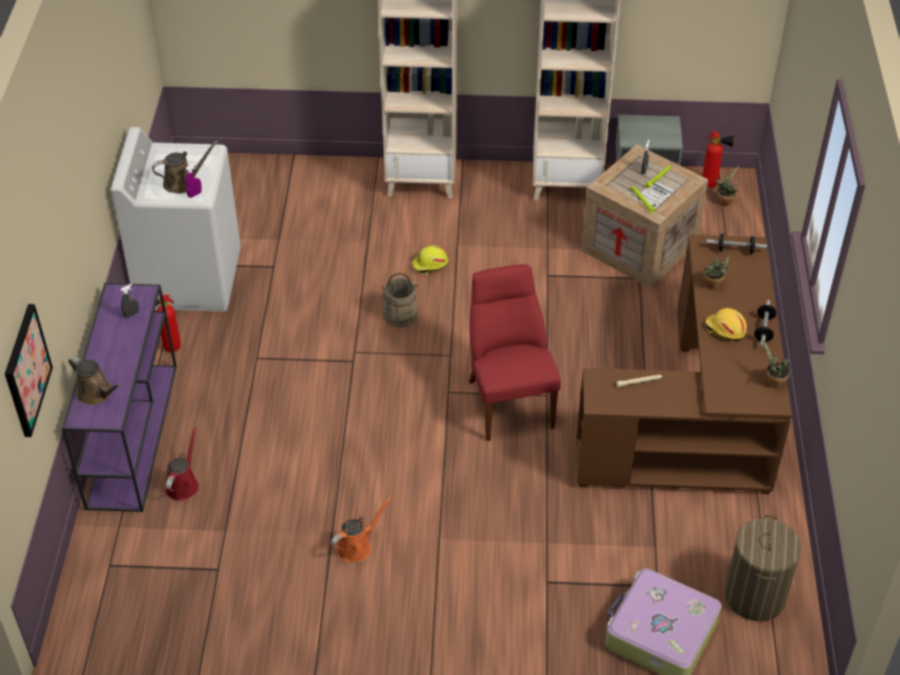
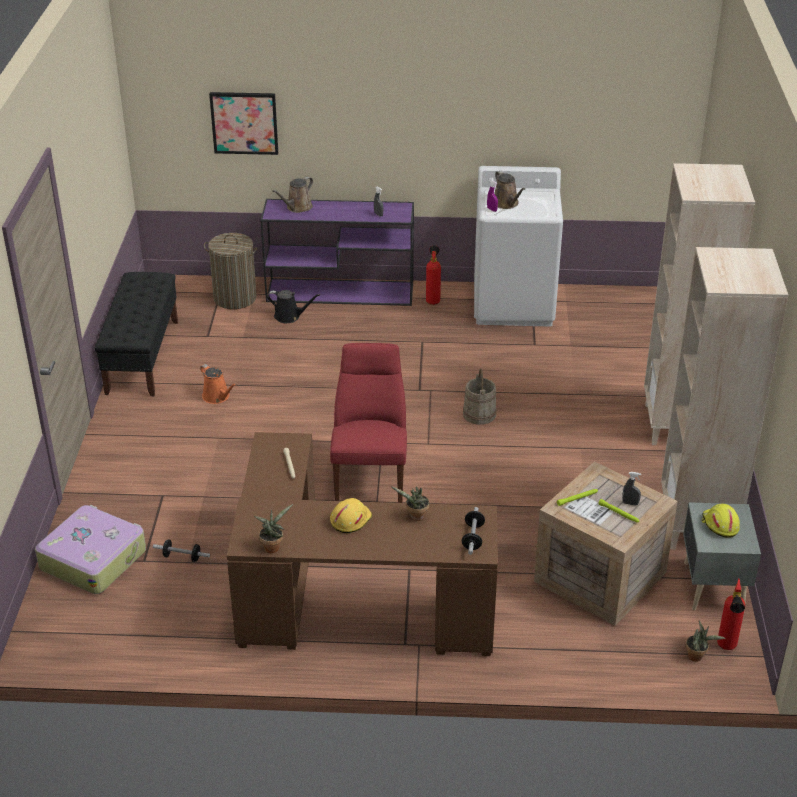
camera: 90 degrees right, 10 degrees down
(183, 484) = (289, 317): red watering can -> black watering can
(259, 638) = (142, 356): none -> black bench
(430, 265) = (549, 431): yellow hard hat -> yellow hard hat (719, 525)
(509, 400) = (371, 478): red chair -> red chair turned 75 degrees counterclockwise
(755, 596) = (118, 624): laundry basket -> laundry basket (235, 298)
(764, 329) = (348, 547): dumbbell -> dumbbell (182, 557)

